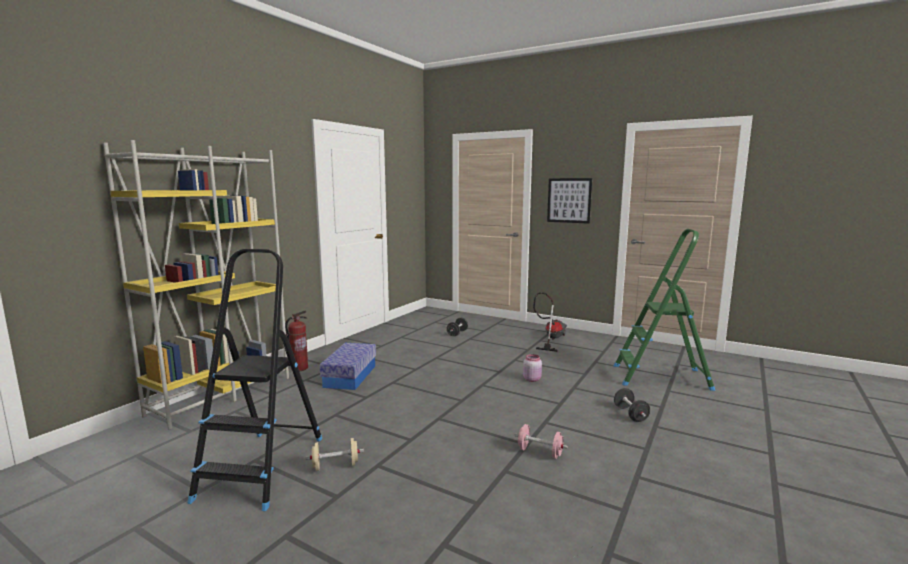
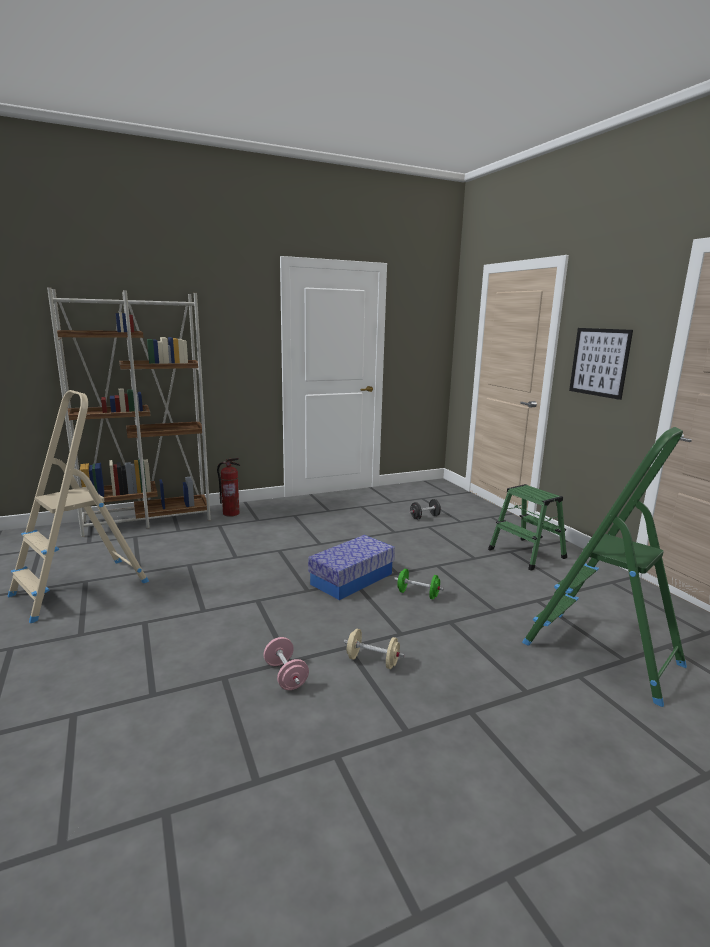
camera: 35 degrees right, 5 degrees up
(222, 395) = (148, 520): yellow bookcase -> brown bookcase
(261, 468) = (79, 589): black step ladder -> beige step ladder
(335, 466) = (119, 609): beige dumbbell -> beige dumbbell (372, 661)
(350, 376) = (255, 533): storage box -> storage box (352, 579)
(532, 379) = (418, 594): pink jar -> green dumbbell
(550, 339) = (527, 553): vacuum cleaner -> green step ladder
(630, 414) = (463, 682): black dumbbell -> none

